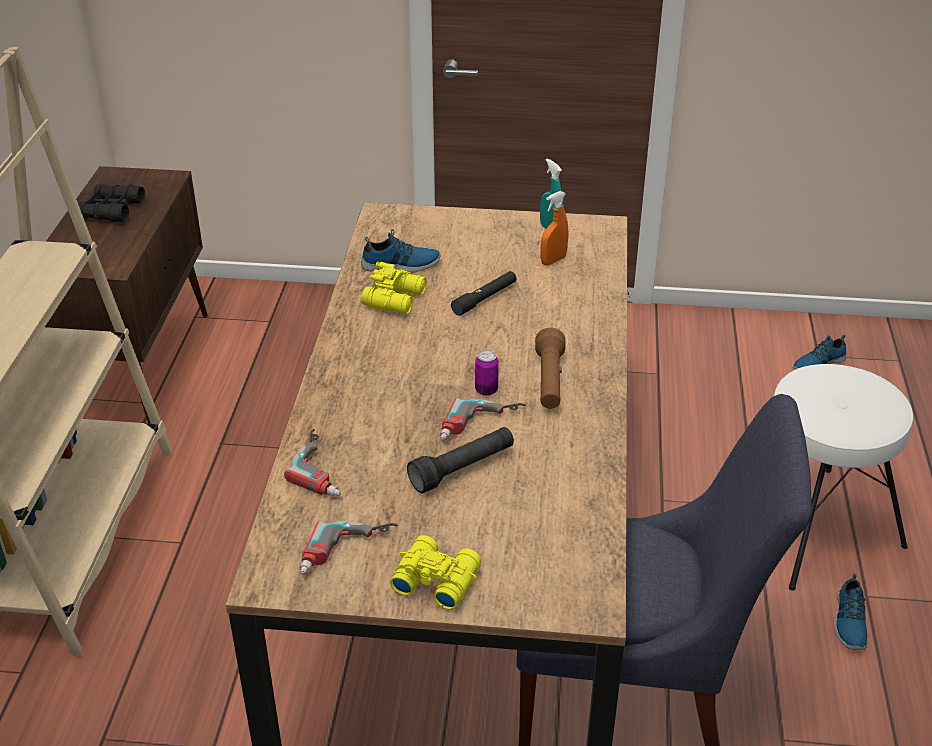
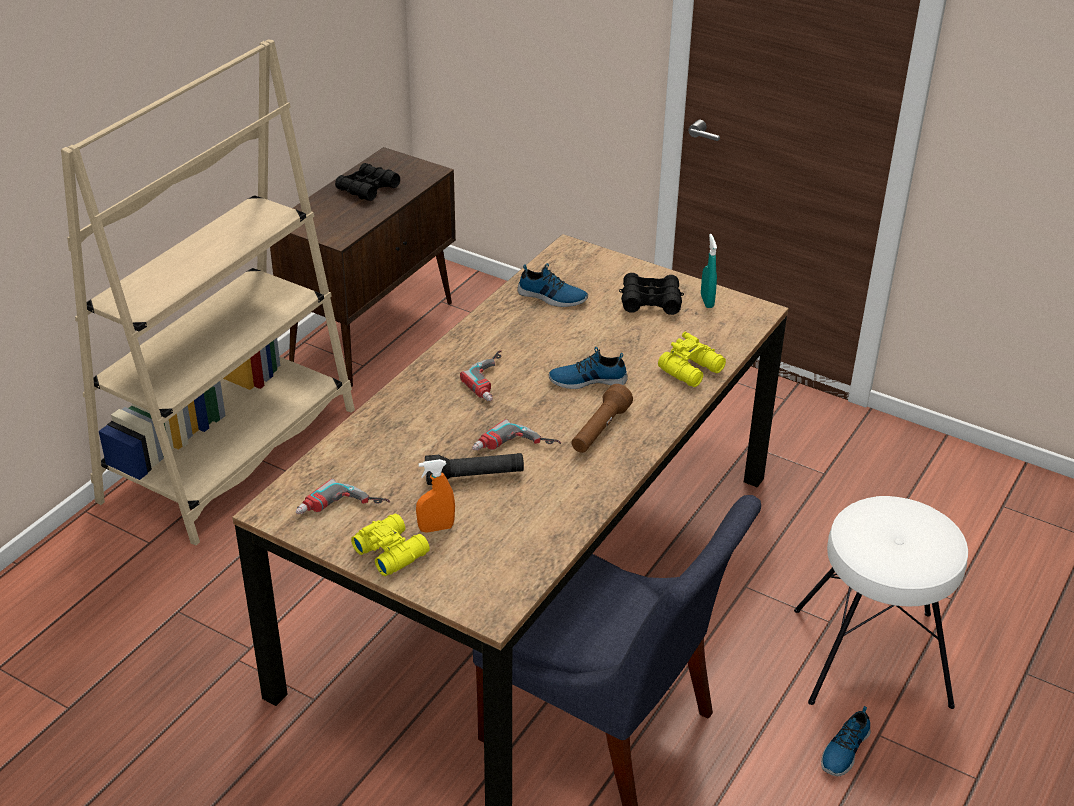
camera: 25 degrees right, 0 degrees up
(325, 468) = (371, 442): power drill -> power drill (494, 380)
(396, 299) = (526, 325): yellow binoculars -> yellow binoculars (693, 370)
(485, 298) = (600, 346): black flashlight -> none
(486, 390) = (541, 422): can -> none
(498, 243) = (650, 301): none -> black binoculars
(553, 261) = (686, 329): orange spray bottle -> orange spray bottle (436, 528)
(817, 363) = (996, 513): shoe -> shoe (587, 379)

